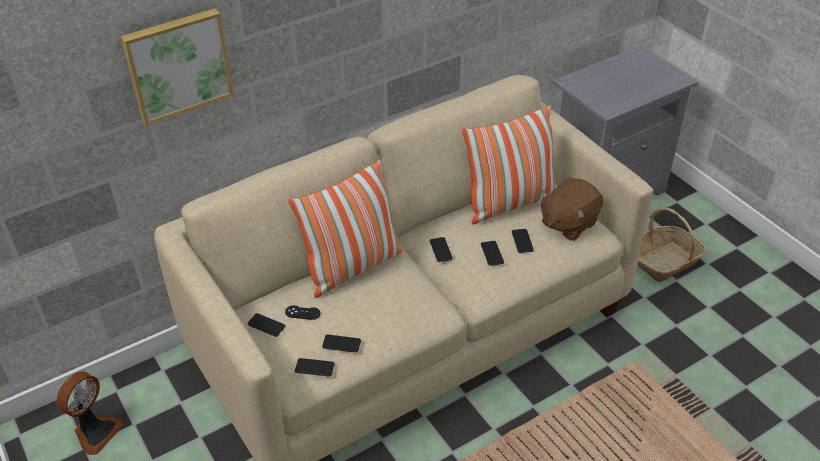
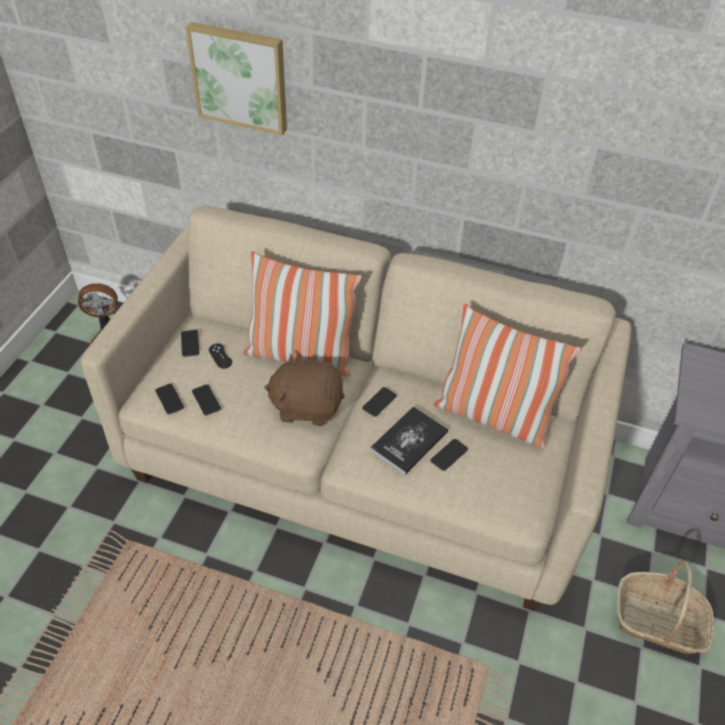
camera: 50 degrees right, 5 degrees up
(492, 253) = (409, 441): phone -> book
(568, 223) = (515, 479): brown plush toy -> brown plush toy (307, 406)

